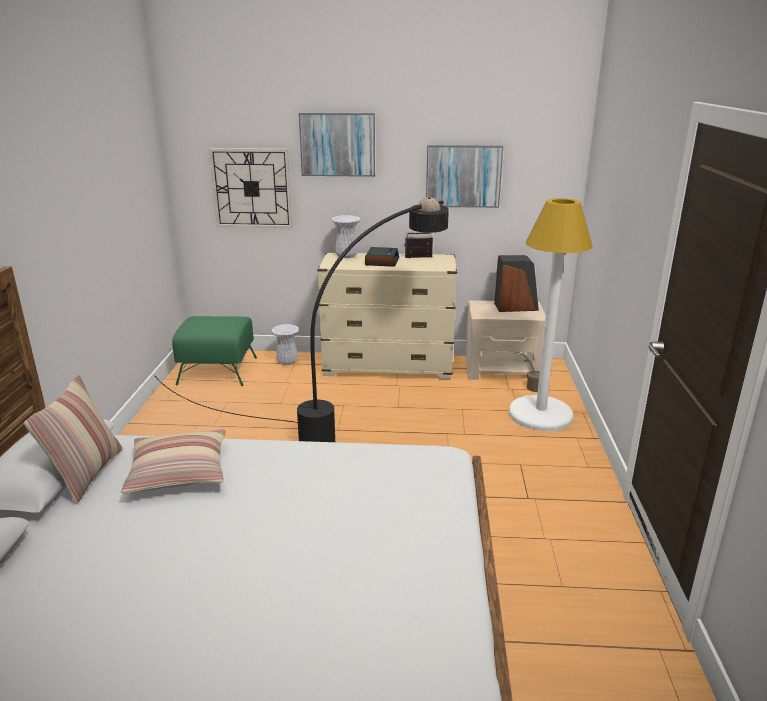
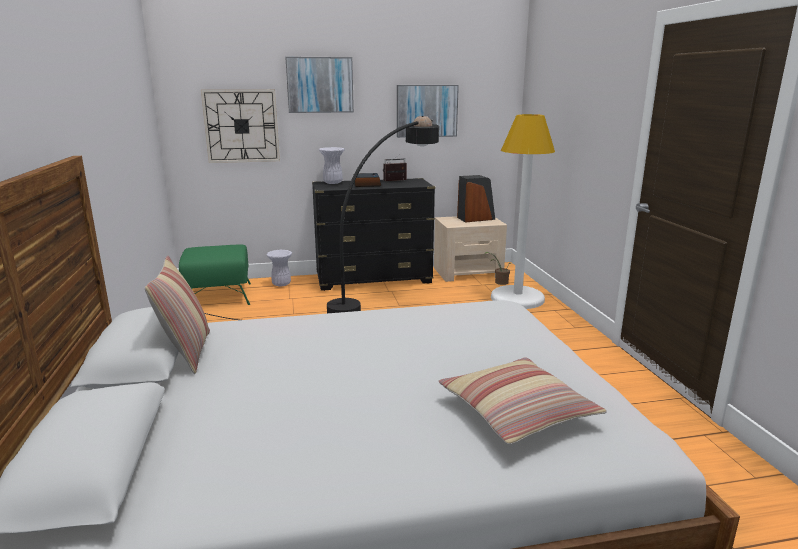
camera: 15 degrees left, 5 degrees down
(179, 471) = (280, 340): pillow -> pillow (517, 411)
(388, 367) = (373, 279): beige dresser -> black dresser

